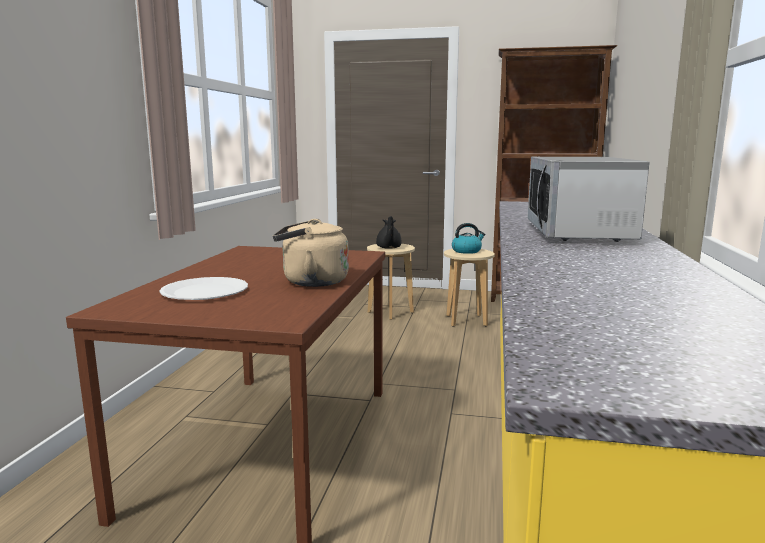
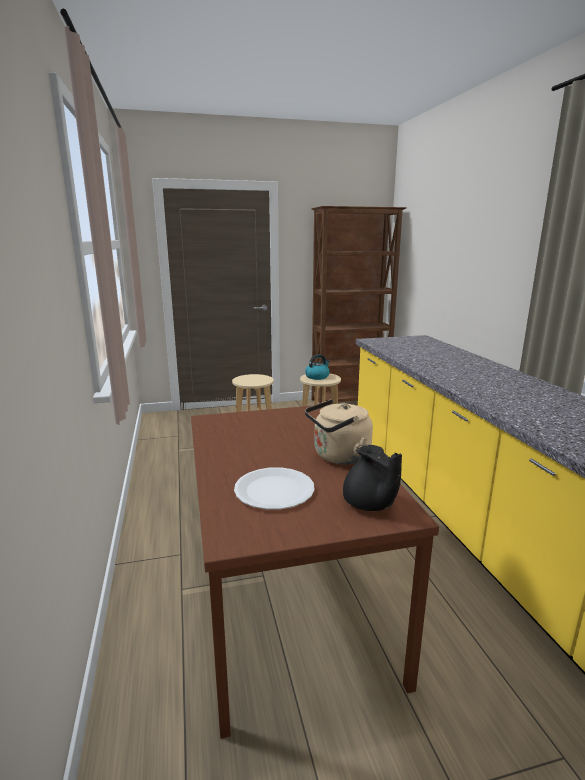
camera: 25 degrees left, 5 degrees up
(388, 248) = (252, 381): black teapot -> black teapot (369, 504)
(578, 233) = (487, 379): microwave -> none

